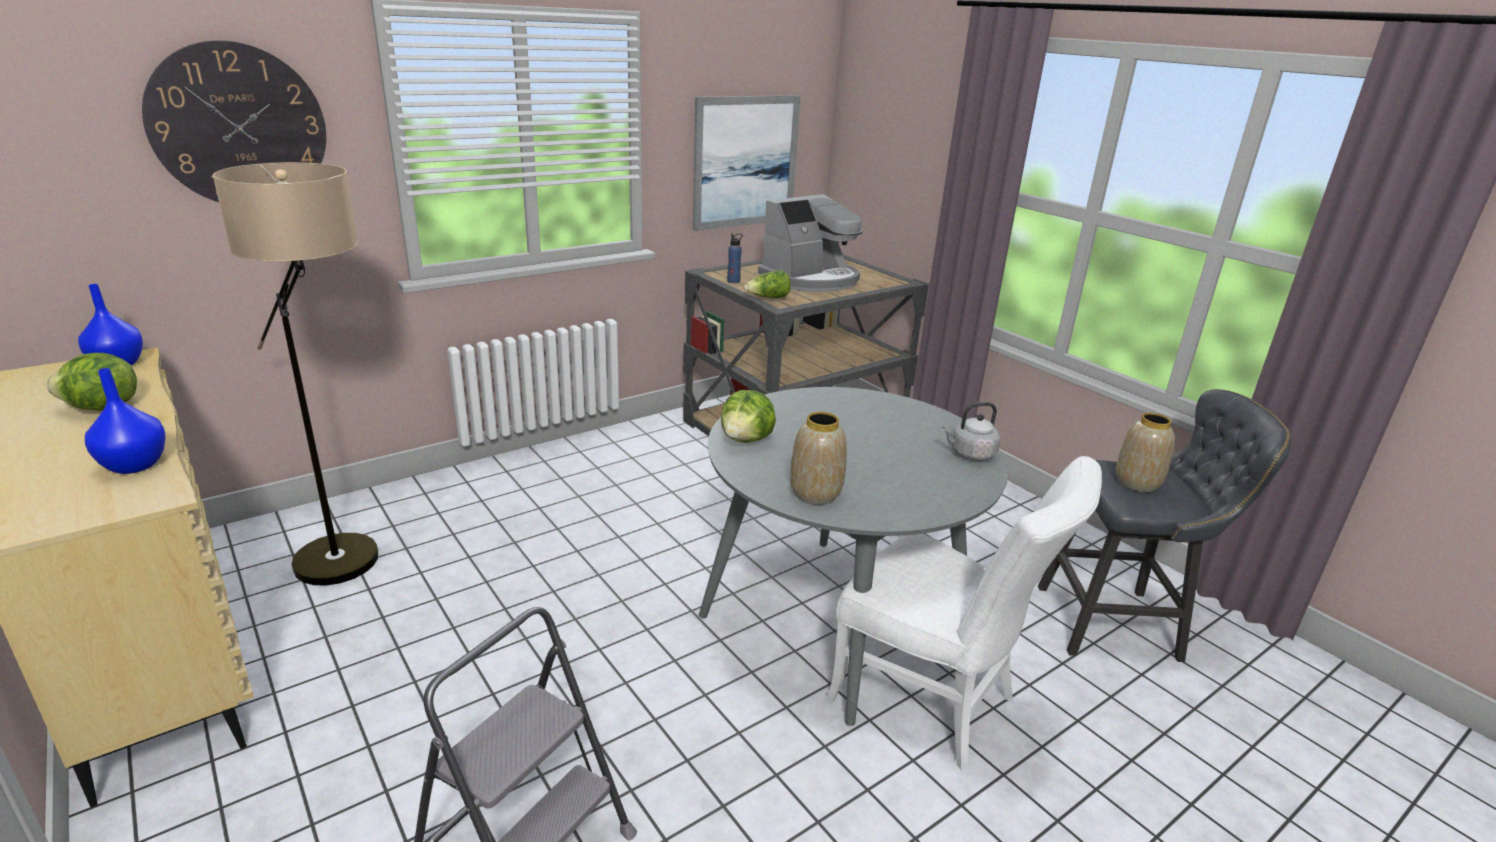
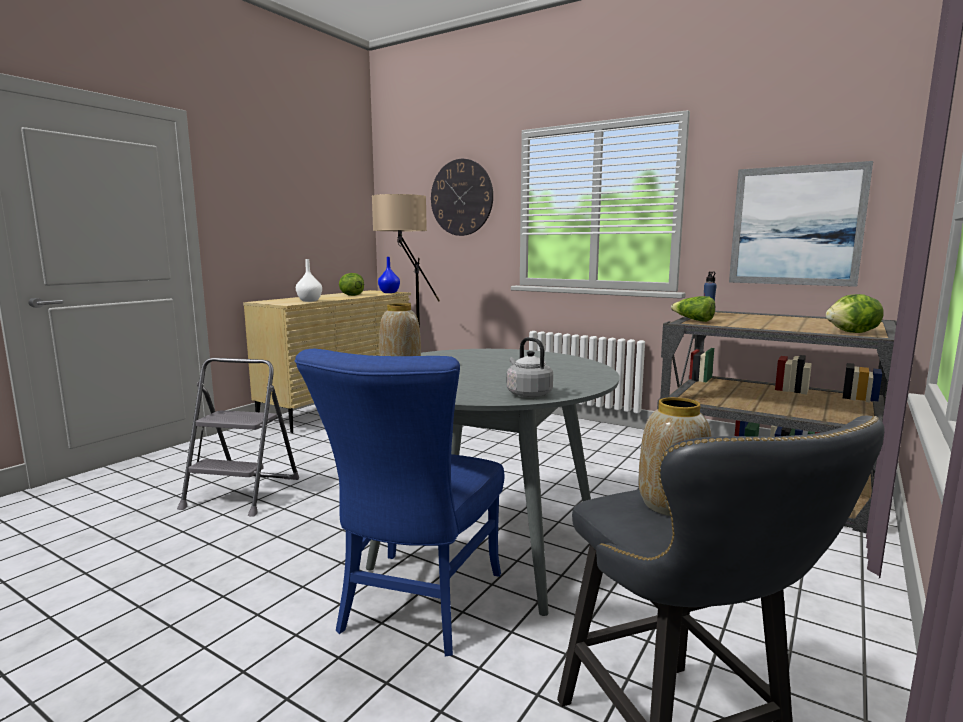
camera: 70 degrees right, 15 degrees down
(133, 466) = (309, 301): blue vase -> white vase
(746, 440) = (461, 354): lettuce -> lettuce (853, 333)
(811, 279) = (780, 323): coffee machine -> none
(933, 702) = (416, 606): white chair -> blue chair

